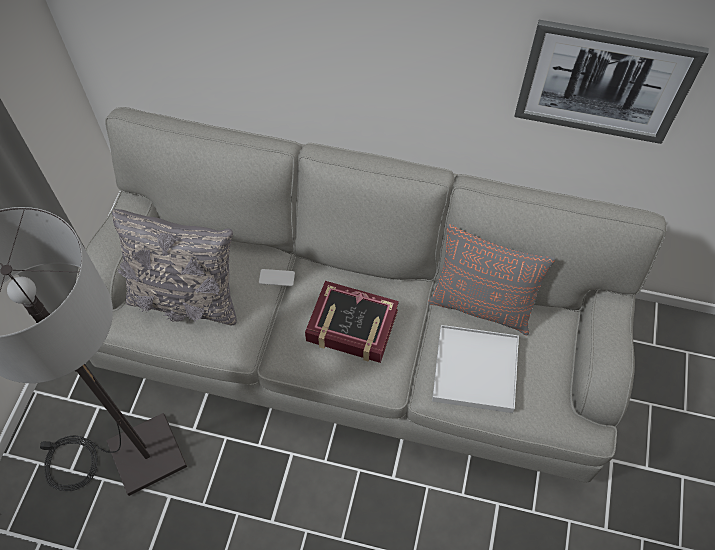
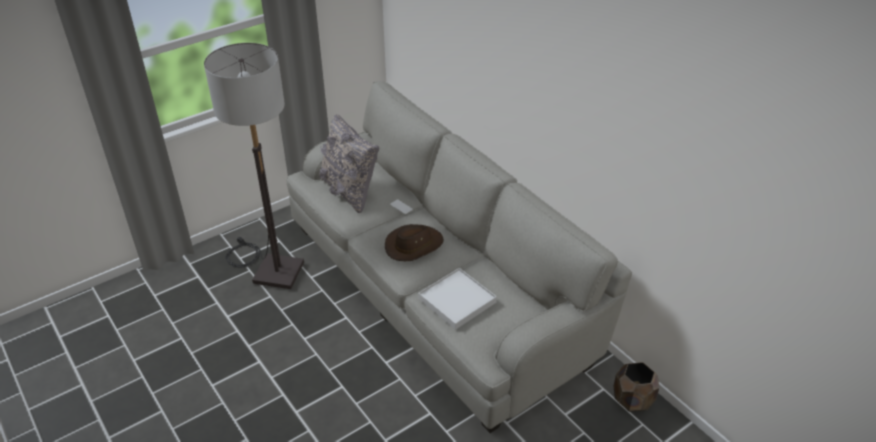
camera: 40 degrees right, 20 degrees down
(352, 327) = (414, 245): book -> brown hat
(481, 306) = (495, 278): grey pillow -> none
(604, 82) = (604, 145): picture -> none
(657, 331) = (633, 400): none -> brown planter

